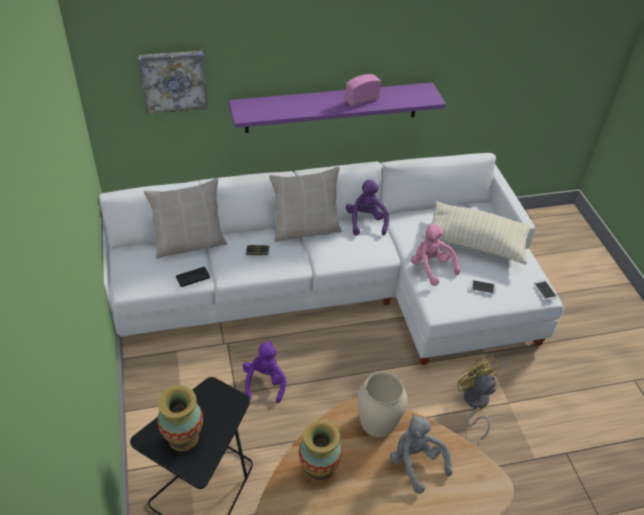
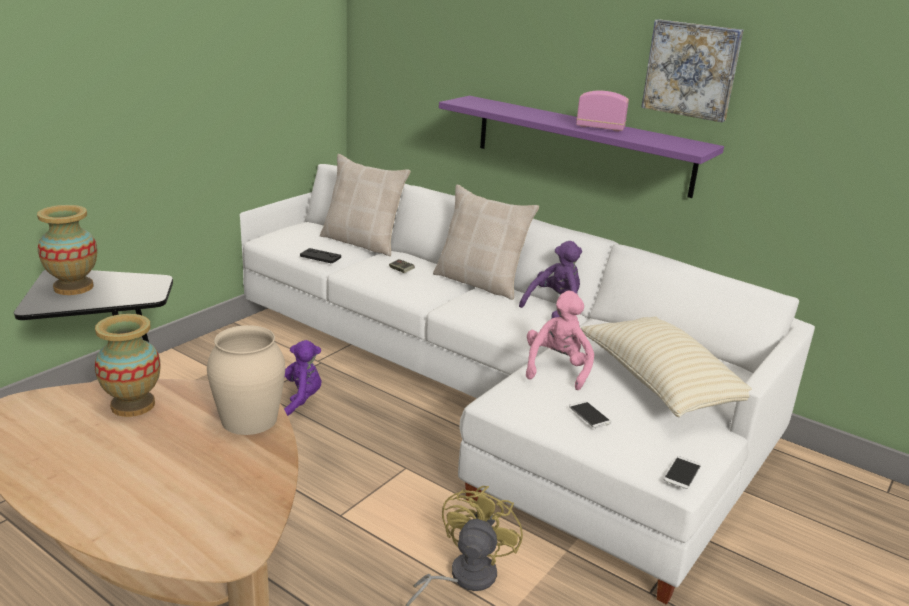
camera: 50 degrees right, 20 degrees down
(173, 80) = (421, 53): picture -> picture (692, 69)
(416, 462) = (209, 469): grey plush toy -> none

